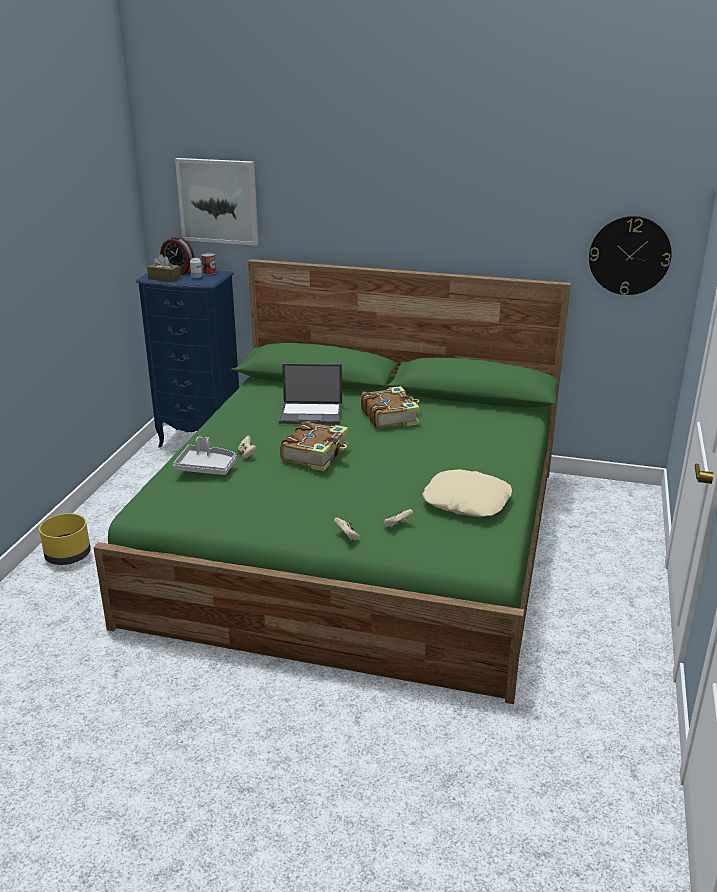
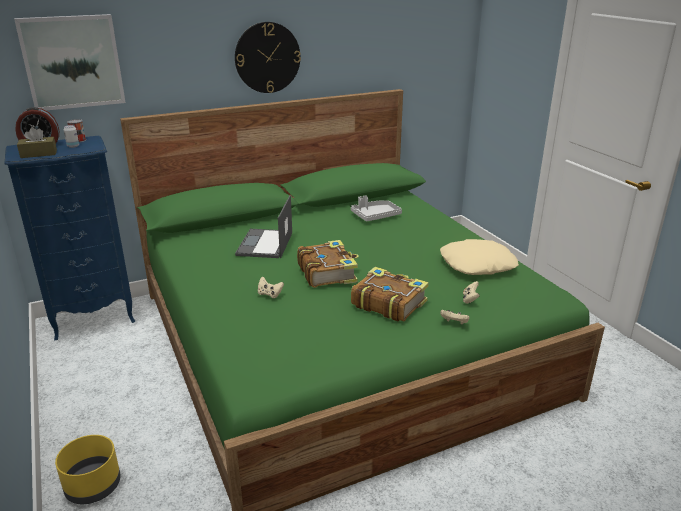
camera: 40 degrees left, 0 degrees up
(206, 467) = (259, 318): grey tray -> grey tray (375, 216)
(312, 413) = (265, 244): laptop -> laptop turned 135 degrees clockwise
(390, 416) = (325, 227): book -> book (388, 303)
(629, 255) = (434, 61): wall clock -> wall clock (267, 57)

